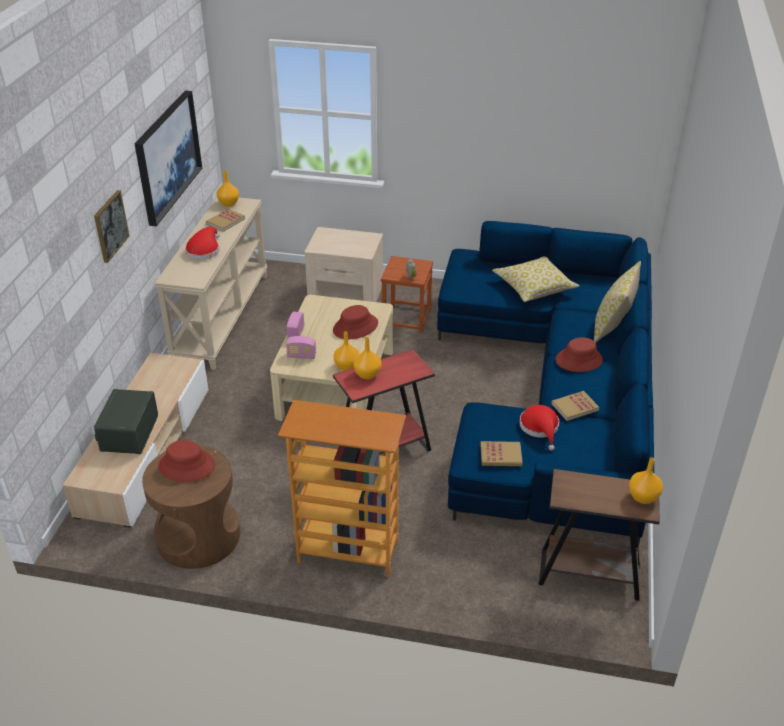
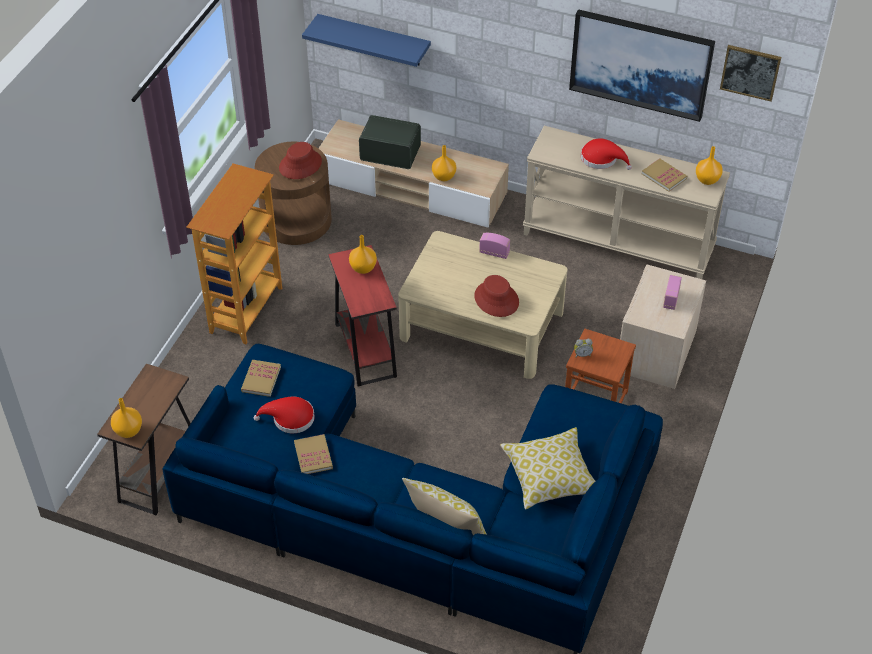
camera: 100 degrees right, 10 degrees up
(50, 354) = (374, 40): none -> blue shelf
(110, 226) = (502, 34): picture -> picture (750, 72)
(301, 356) = (454, 254): radio -> radio (671, 299)
(346, 366) = (428, 285): orange vase -> orange vase (444, 176)
(579, 360) = (392, 481): red hat -> none

